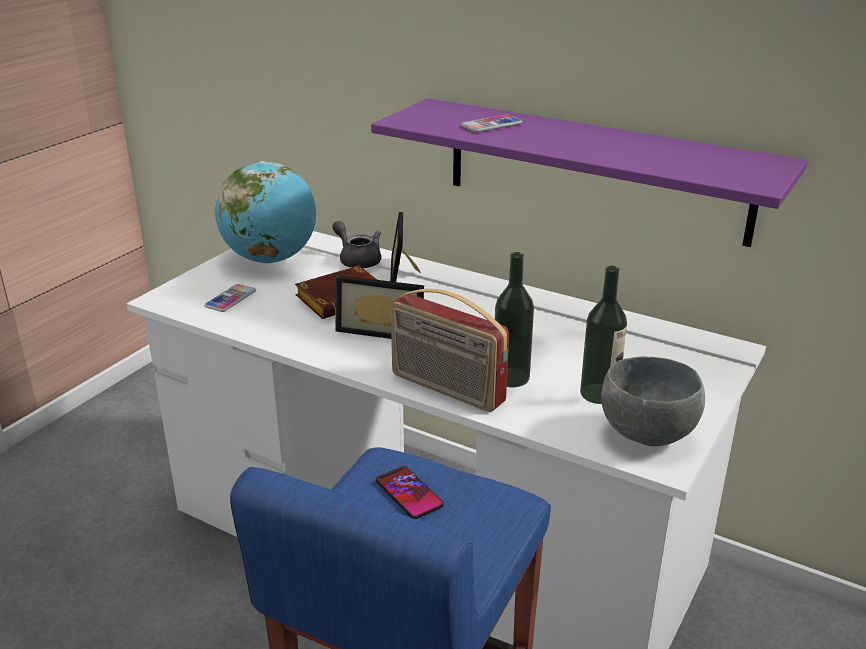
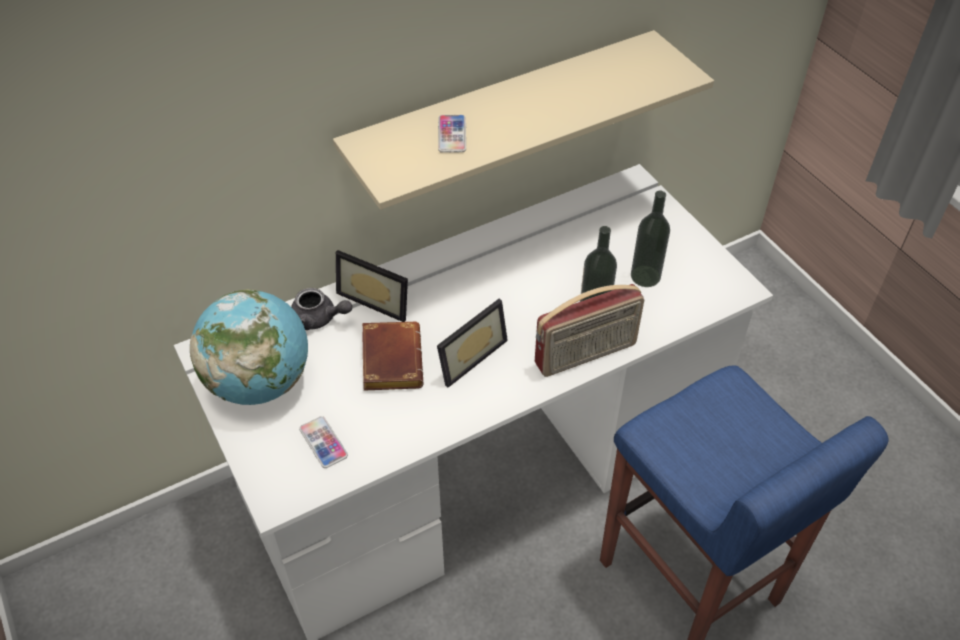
camera: 60 degrees left, 20 degrees up
(357, 259) = (319, 319): grey teapot -> grey teapot turned 150 degrees counterclockwise
(409, 493) = (693, 434): phone -> none
(595, 170) = (502, 115): purple shelf -> beige shelf
(648, 435) = (708, 279): grey bowl -> none

